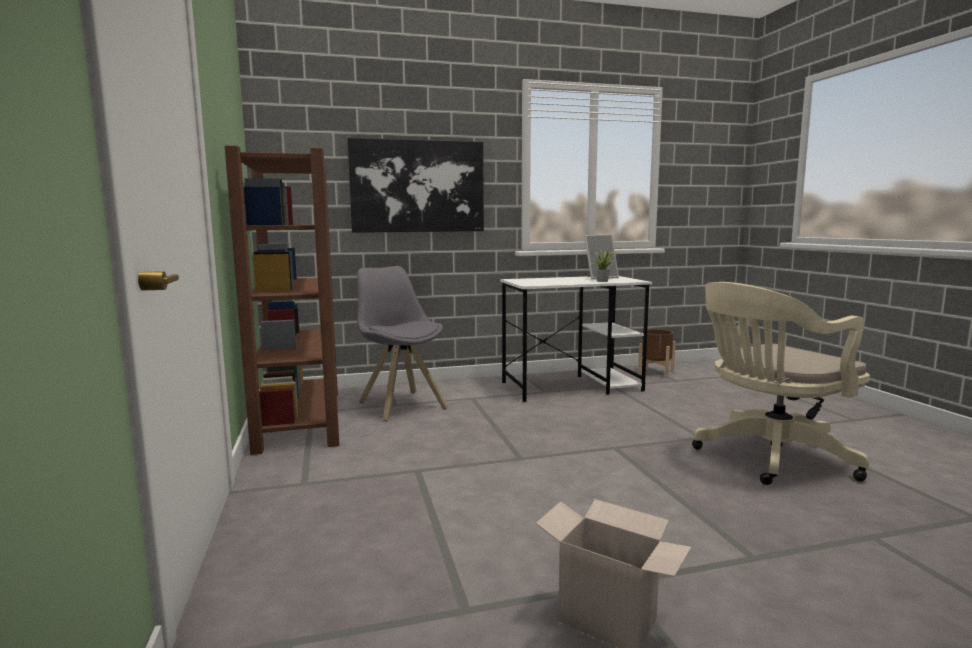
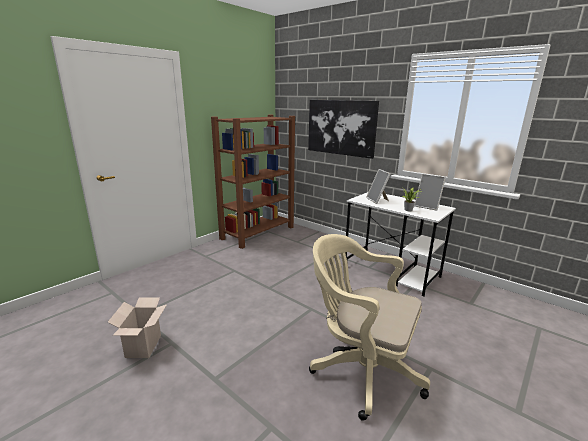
camera: 55 degrees right, 10 degrees up
(401, 405) = (298, 243): grey chair -> none
(547, 281) = (378, 200): none -> picture frame
(655, 372) = (474, 291): brown planter -> none

